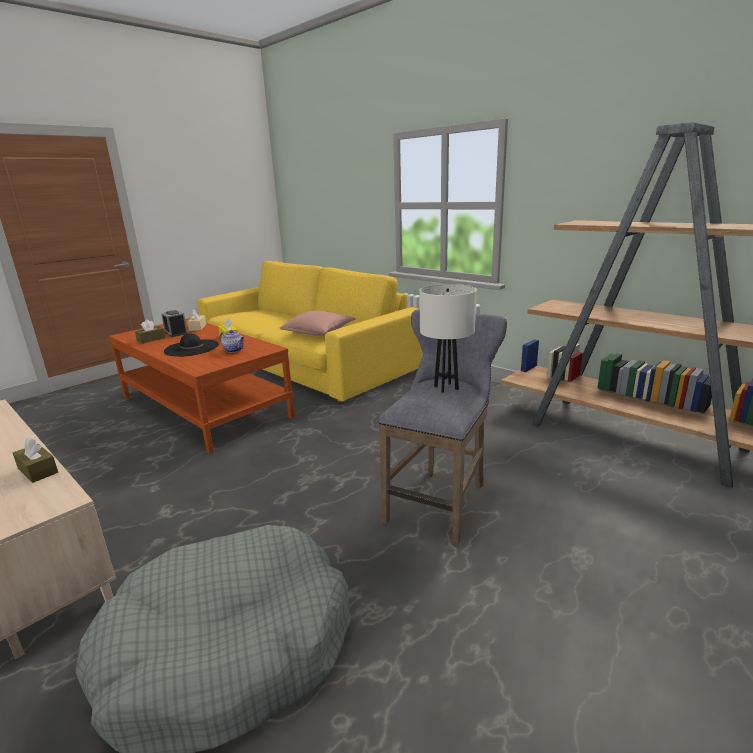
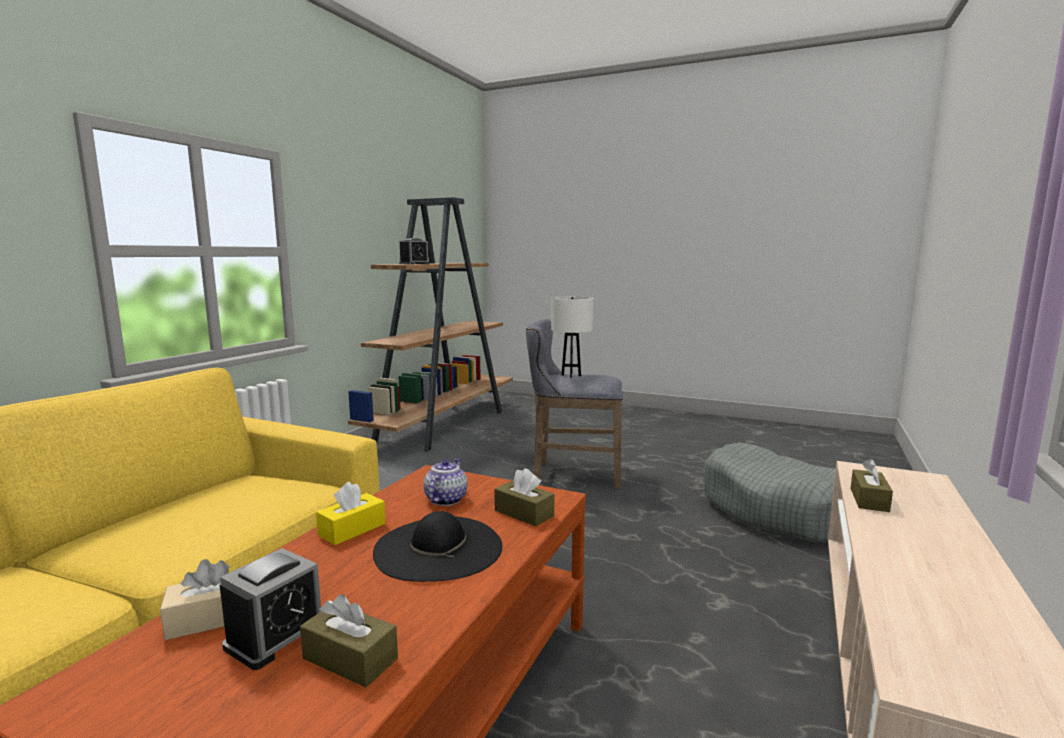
camera: 110 degrees left, 10 degrees down
(195, 362) = (524, 513): none -> brown tissue box
(319, 332) = (236, 500): pink pillow -> none
(602, 223) = (414, 264): none -> alarm clock

